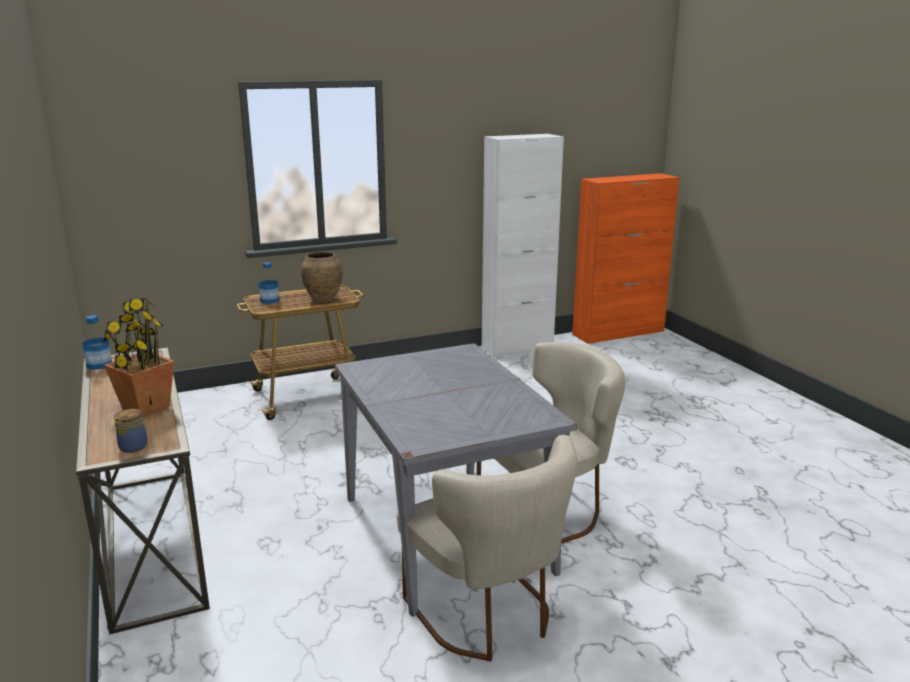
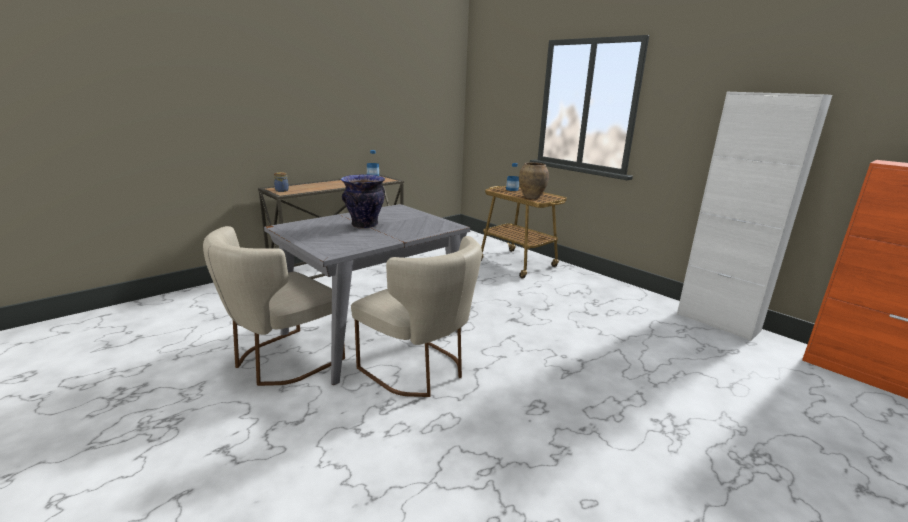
camera: 70 degrees right, 0 degrees up
(145, 407) = (325, 186): potted plant -> none
(438, 393) = (364, 225): none -> vase

